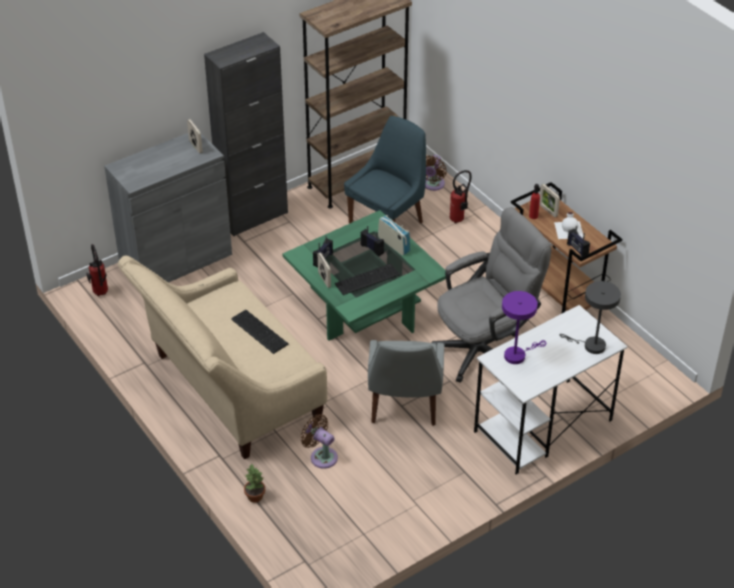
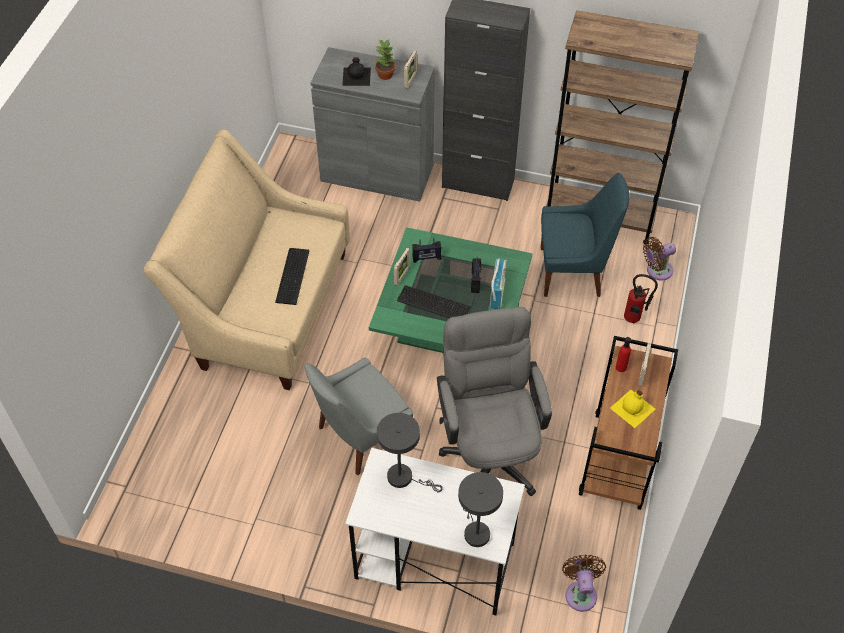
camera: 50 degrees right, 10 degrees up
(100, 294) = (293, 158): fire extinguisher -> none
(155, 168) = (357, 76): none -> black bottle
(254, 496) = (167, 404): potted plant -> potted plant (385, 74)
(321, 456) = (249, 418): brown fan -> brown fan (580, 592)
(485, 348) = (490, 450): grey office chair -> grey office chair turned 120 degrees counterclockwise
(517, 355) = (404, 478): purple table lamp -> grey table lamp
(569, 229) = (633, 408): white bottle -> yellow bottle
(577, 250) = (609, 434): radio -> none

